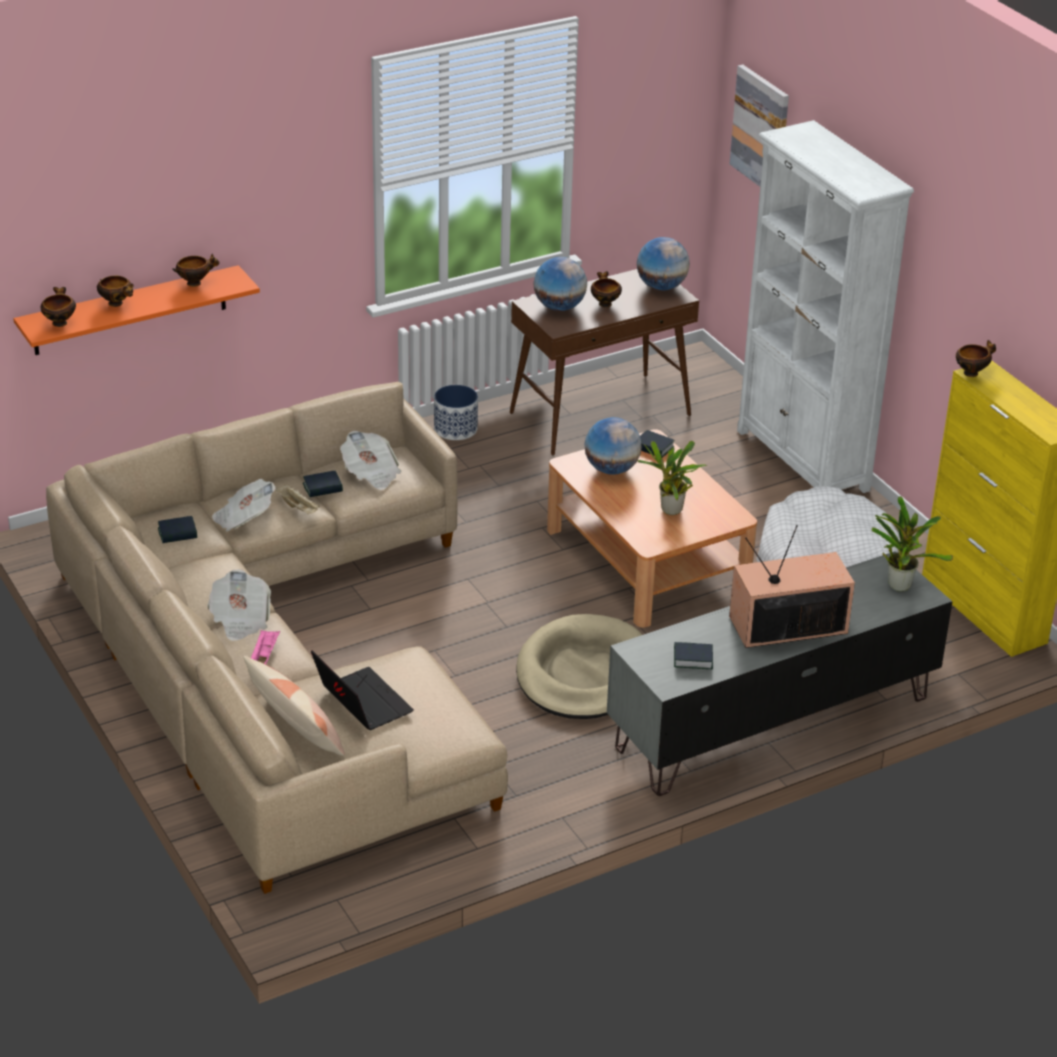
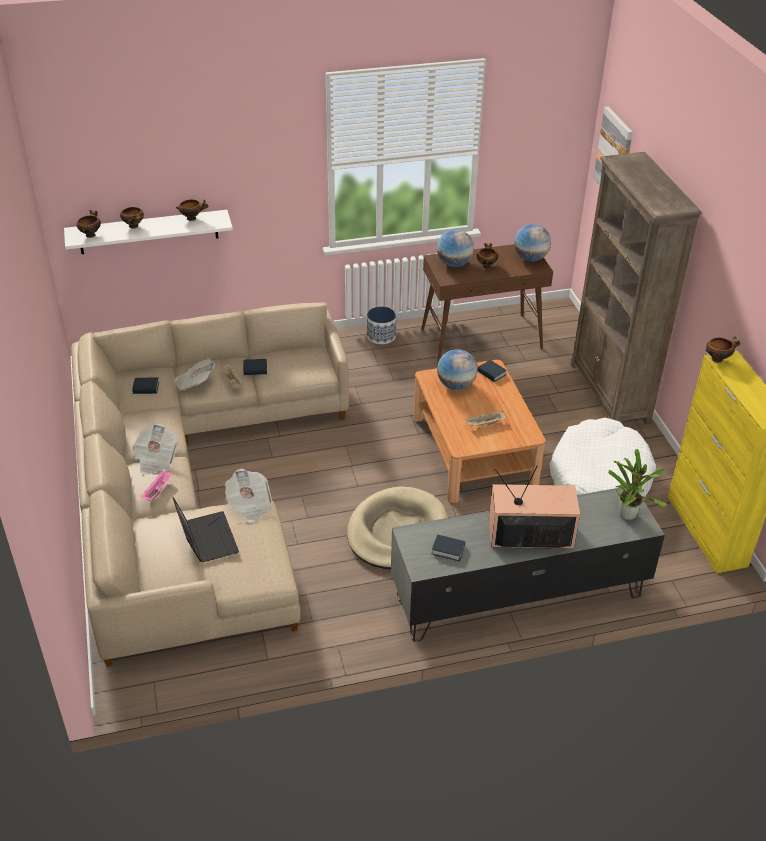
camera: 15 degrees right, 5 degrees up
(130, 311) = (148, 232): orange shelf -> white shelf
(295, 728) = (153, 551): pillow -> none
(371, 474) = (291, 364): newspaper -> newspaper (249, 505)
(670, 512) = (485, 424): potted plant -> beige tray
(803, 461) = (609, 393): white bookcase -> brown bookcase

